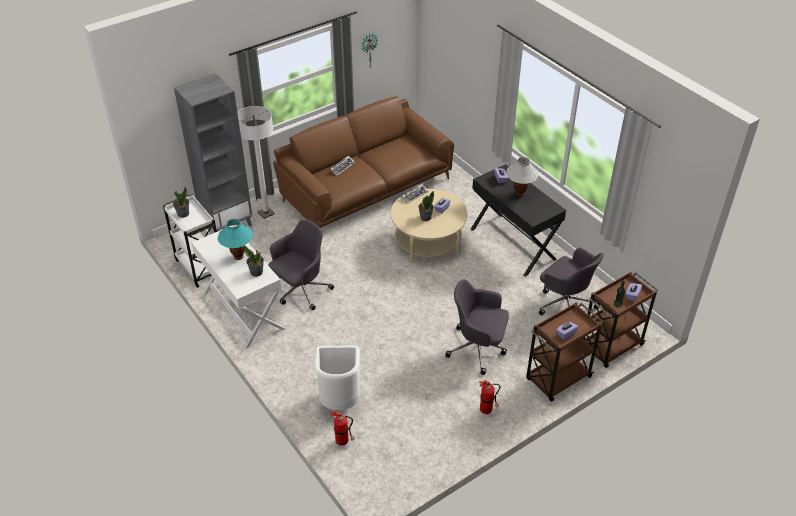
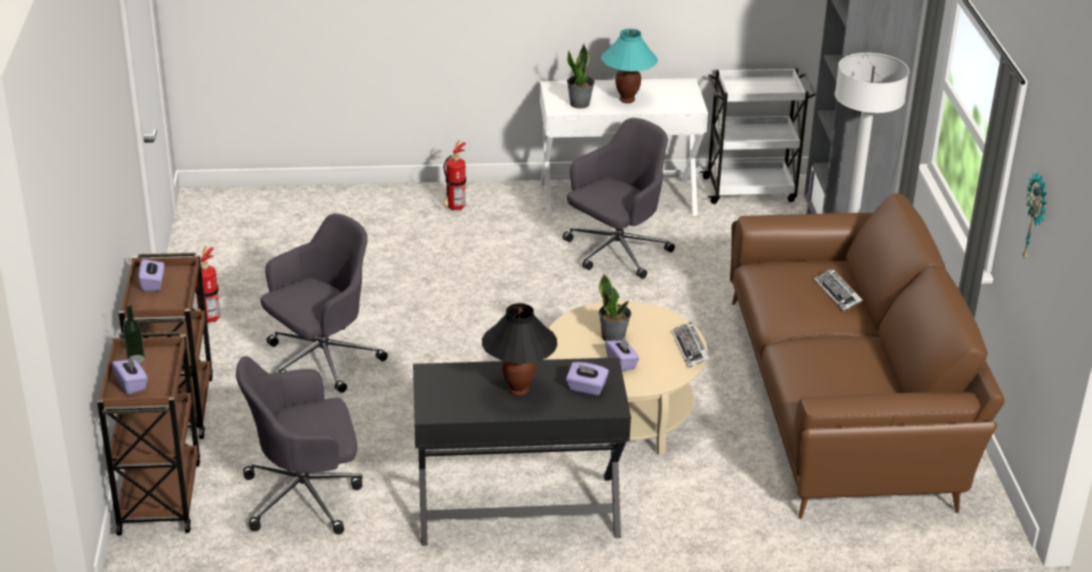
camera: 120 degrees right, 10 degrees down
(183, 213) = (771, 84): potted plant -> none
(300, 290) = (615, 252): grey office chair -> grey office chair turned 120 degrees counterclockwise
(340, 402) = (367, 219): white trash can -> none
(343, 442) = (303, 203): fire extinguisher -> fire extinguisher (454, 209)
(519, 193) = (519, 391): white table lamp -> black table lamp

